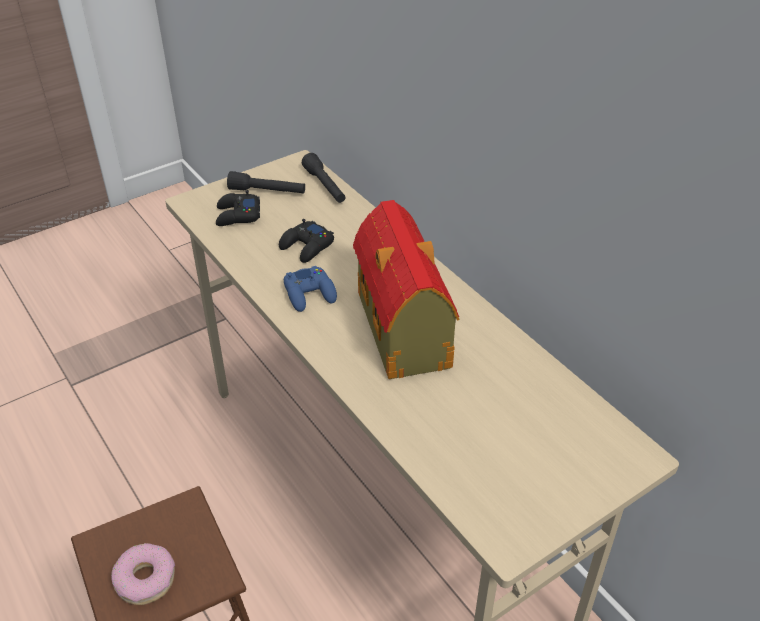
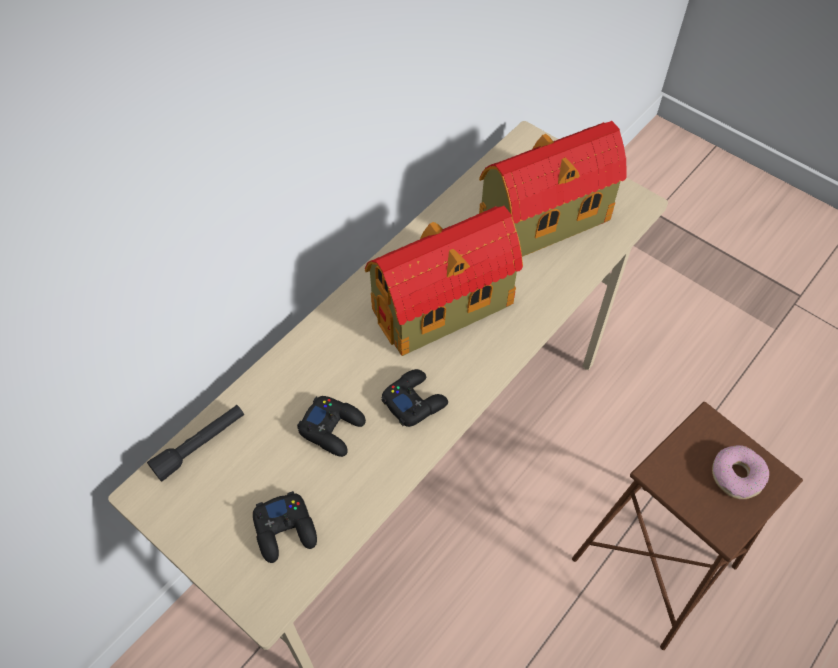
camera: 105 degrees left, 15 degrees up
(267, 192) = (224, 512): black flashlight -> none
(310, 294) = (414, 401): blue game controller -> black game controller
(496, 433) = (541, 222): none -> toy house

